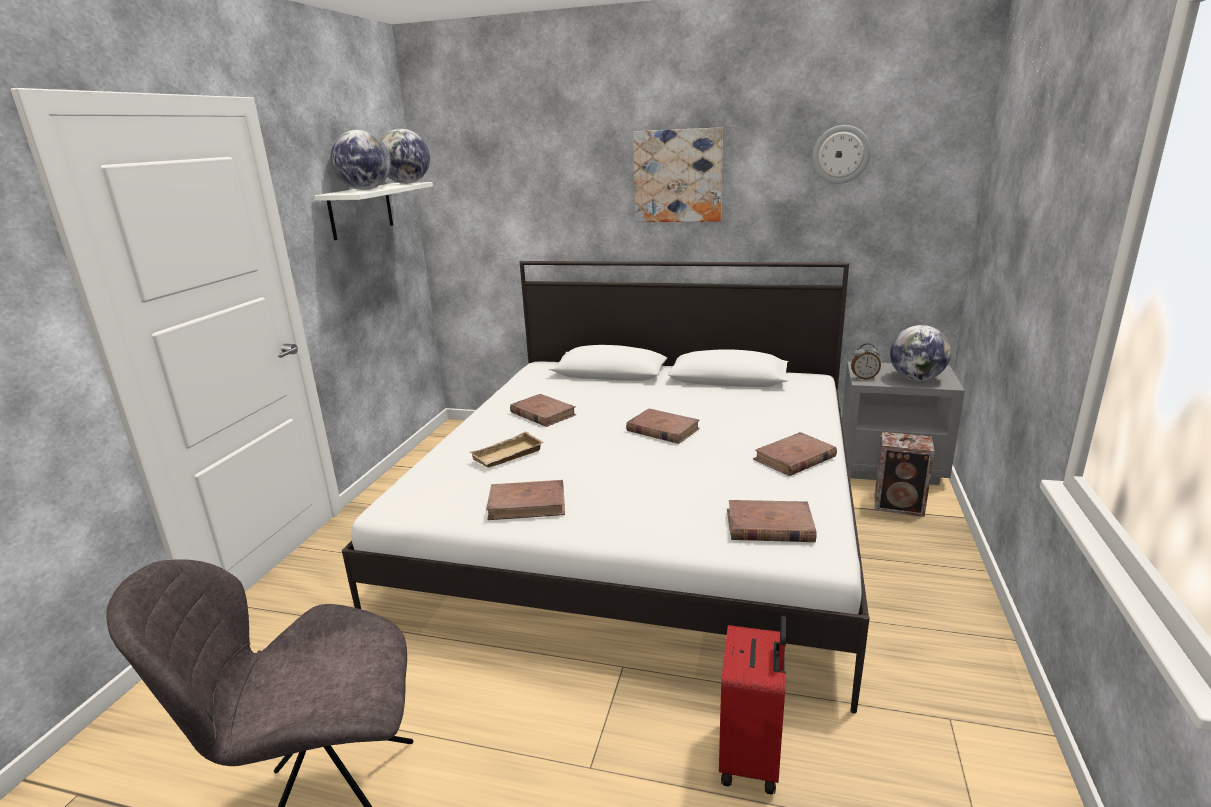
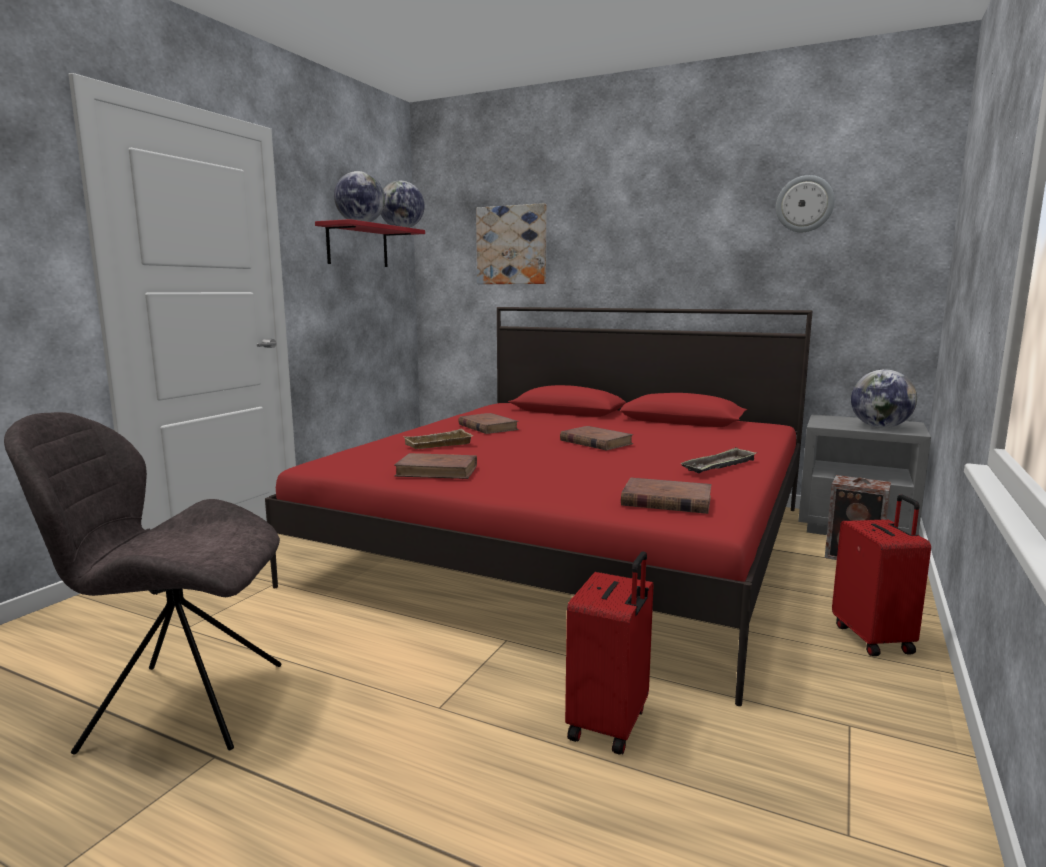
camera: 10 degrees right, 10 degrees down
(361, 210) = (357, 246): white shelf -> red shelf
(642, 522) = (573, 543): white bed -> red bed
(678, 176) = (646, 227): picture -> picture (512, 245)
(794, 458) = (719, 466): brown book -> tray
(864, 378) = (822, 423): alarm clock -> none
(942, 608) = (874, 638): none -> red suitcase

